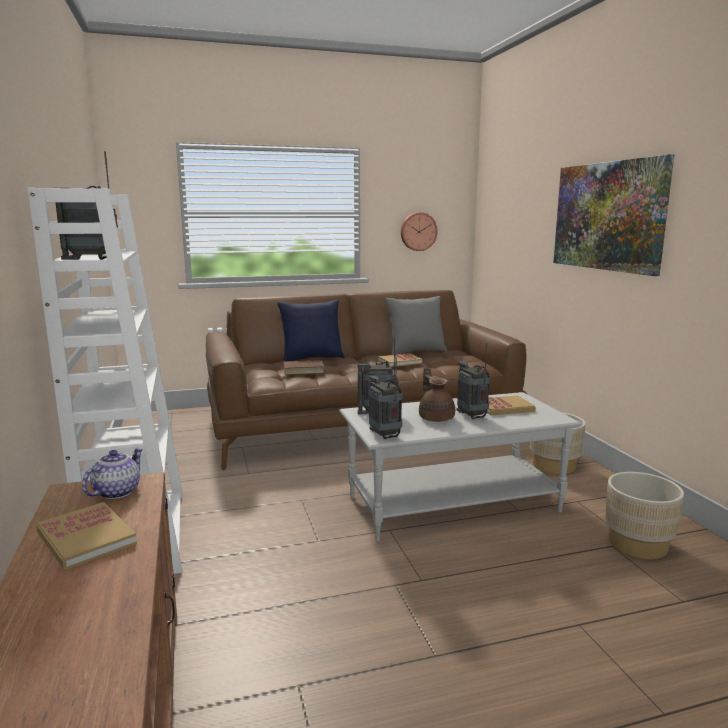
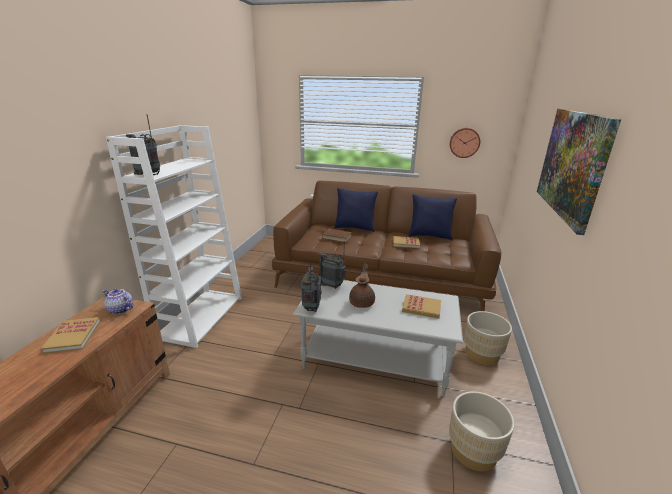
camera: 30 degrees right, 10 degrees up
(116, 492) = (120, 310): teapot -> teapot turned 120 degrees counterclockwise
(415, 352) = (429, 236): grey pillow -> blue pillow
(472, 416) = (387, 308): radio -> none

